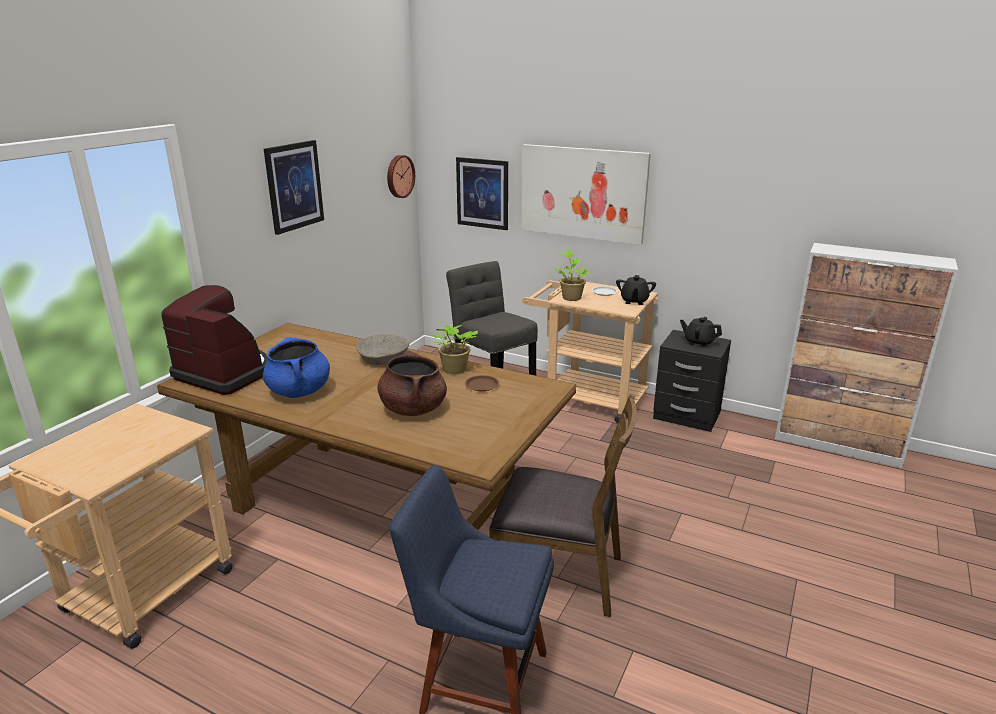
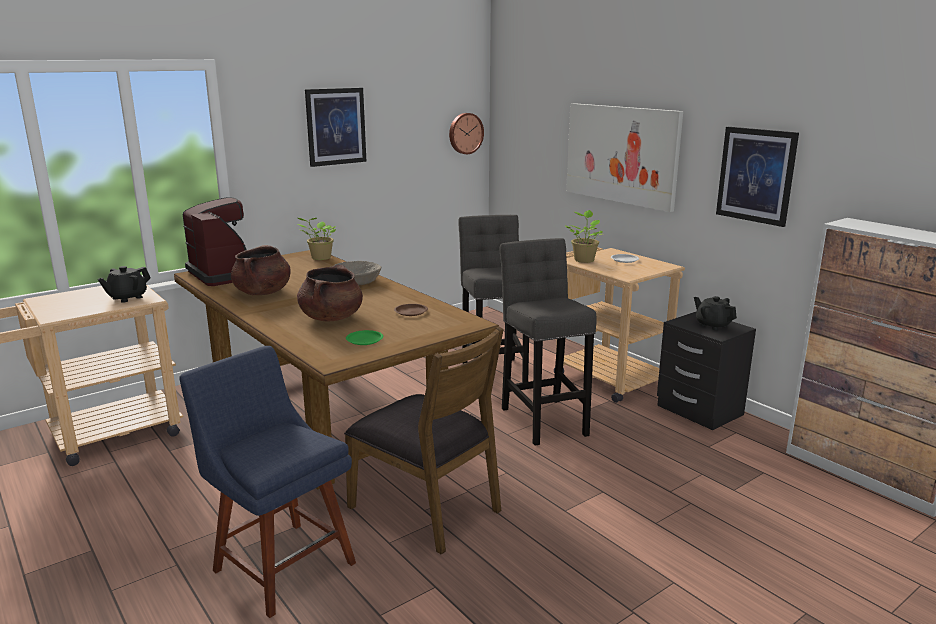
camera: 25 degrees right, 5 degrees down
(299, 391) = (262, 292): blue cooking pot -> brown cooking pot
(453, 370) = (402, 298): potted plant -> potted plant (320, 258)
(479, 429) = (364, 340): none -> green plate
(482, 193) = (538, 153): picture -> picture (756, 175)
(576, 454) = (543, 419): none -> grey stool
(634, 301) = (646, 270): black teapot -> black teapot (127, 298)

